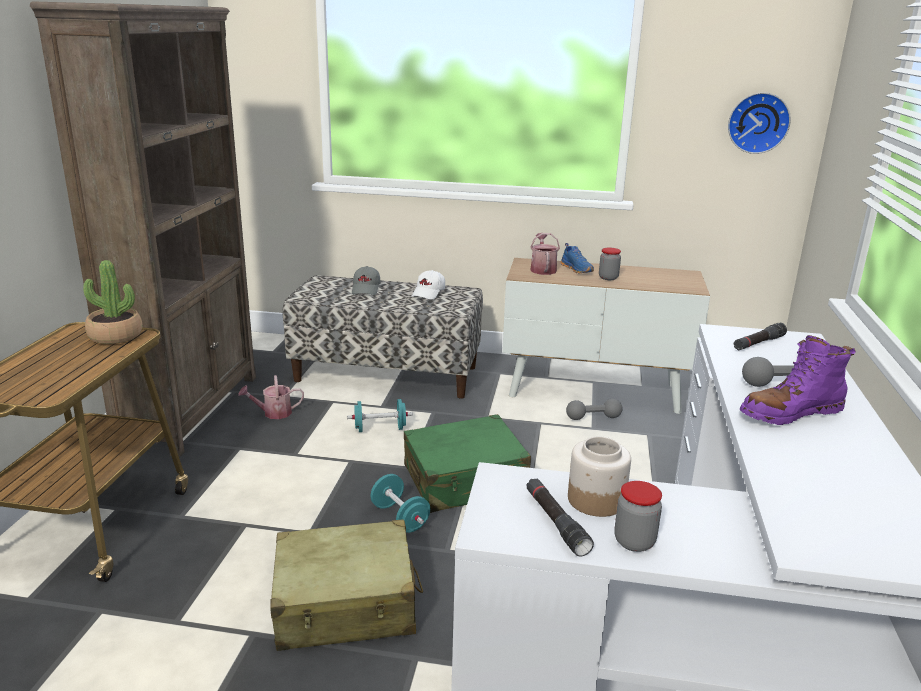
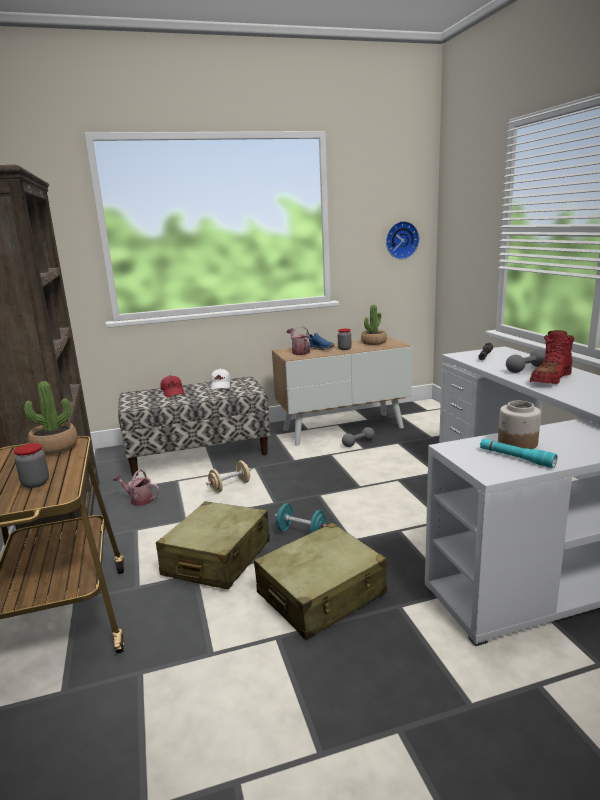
camera: 25 degrees left, 5 degrees down
(273, 413) = (138, 500): watering can -> watering can turned 60 degrees clockwise
(282, 514) = (217, 558): none -> beige suitcase
(366, 289) = (173, 392): grey cap -> red cap
(380, 429) = (230, 487): turquoise dumbbell -> beige dumbbell
(465, 480) = (319, 498): green suitcase -> none
(556, 522) = (516, 458): black flashlight -> turquoise flashlight
(634, 542) = (565, 454): jar -> jar (35, 483)
(663, 276) = (373, 342): none -> potted plant
(790, 413) = (550, 379): purple boot -> red boot

